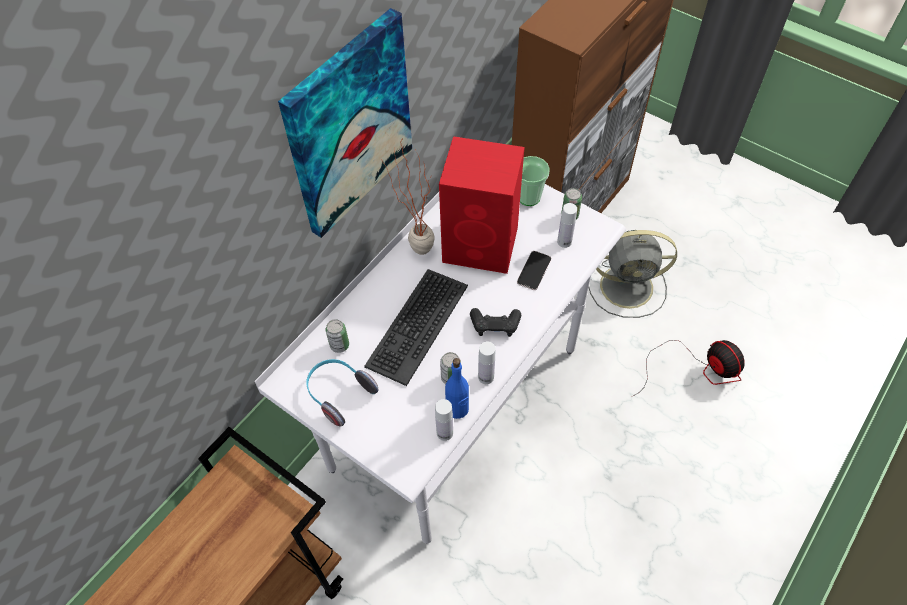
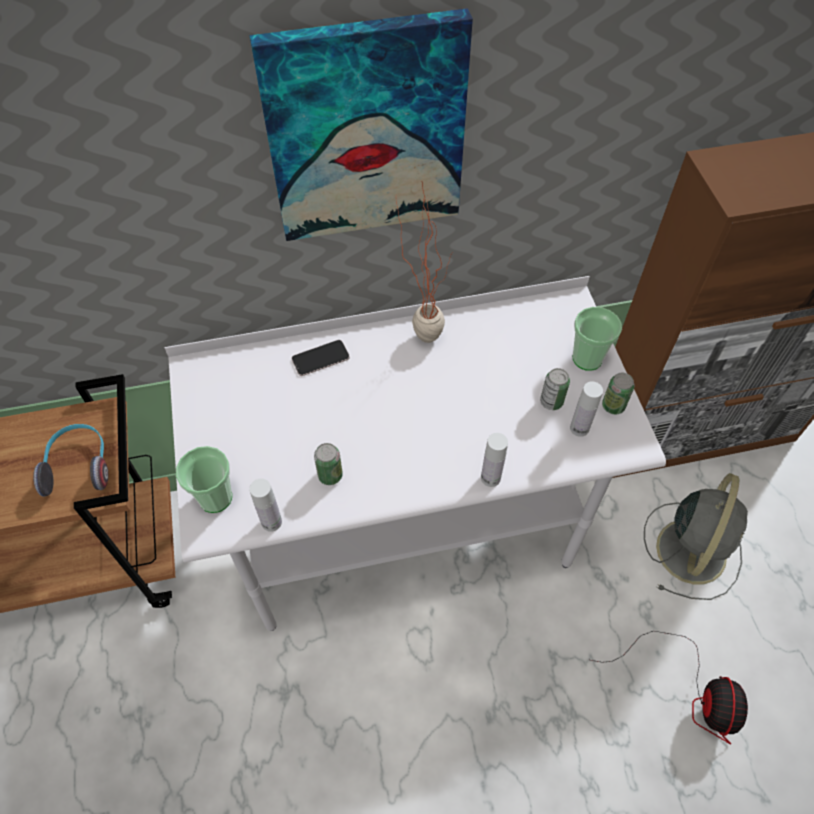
camera: 40 degrees right, 0 degrees up
(339, 345) = (267, 370): can -> can (551, 402)
(339, 393) = (223, 412): headphones -> headphones (79, 466)
(393, 447) = (215, 497): none -> cup
(416, 325) = (350, 402): keyboard -> none
(457, 409) = (306, 509): blue bottle -> none
(482, 245) = (490, 372): red speaker -> none
(486, 377) = (362, 500): white bottle -> white bottle (490, 478)
(495, 325) = (422, 458): black game controller -> none
(534, 271) = (517, 434): phone -> phone (320, 358)
(629, 286) = (692, 548): grey fan -> grey fan turned 105 degrees counterclockwise

